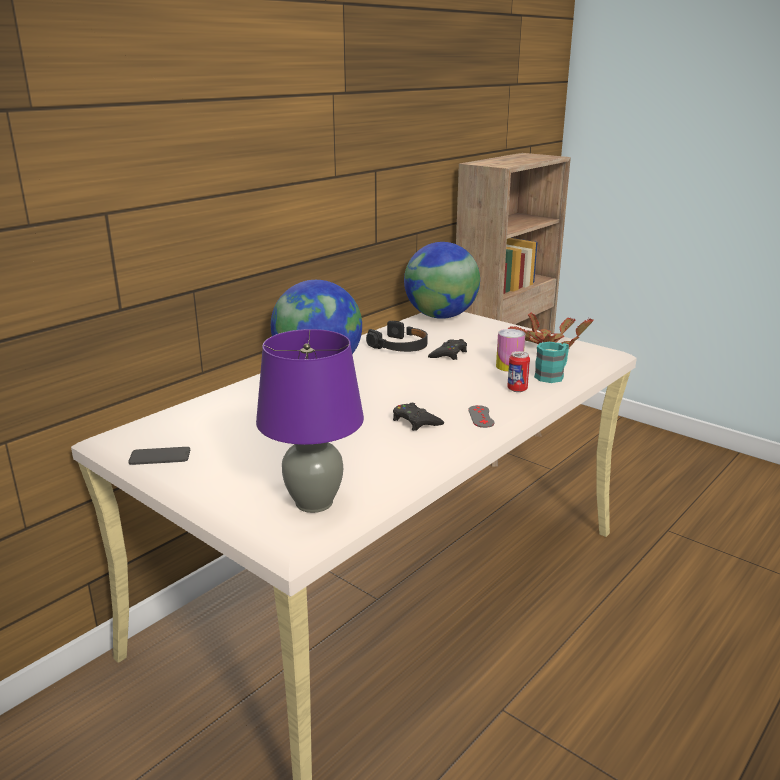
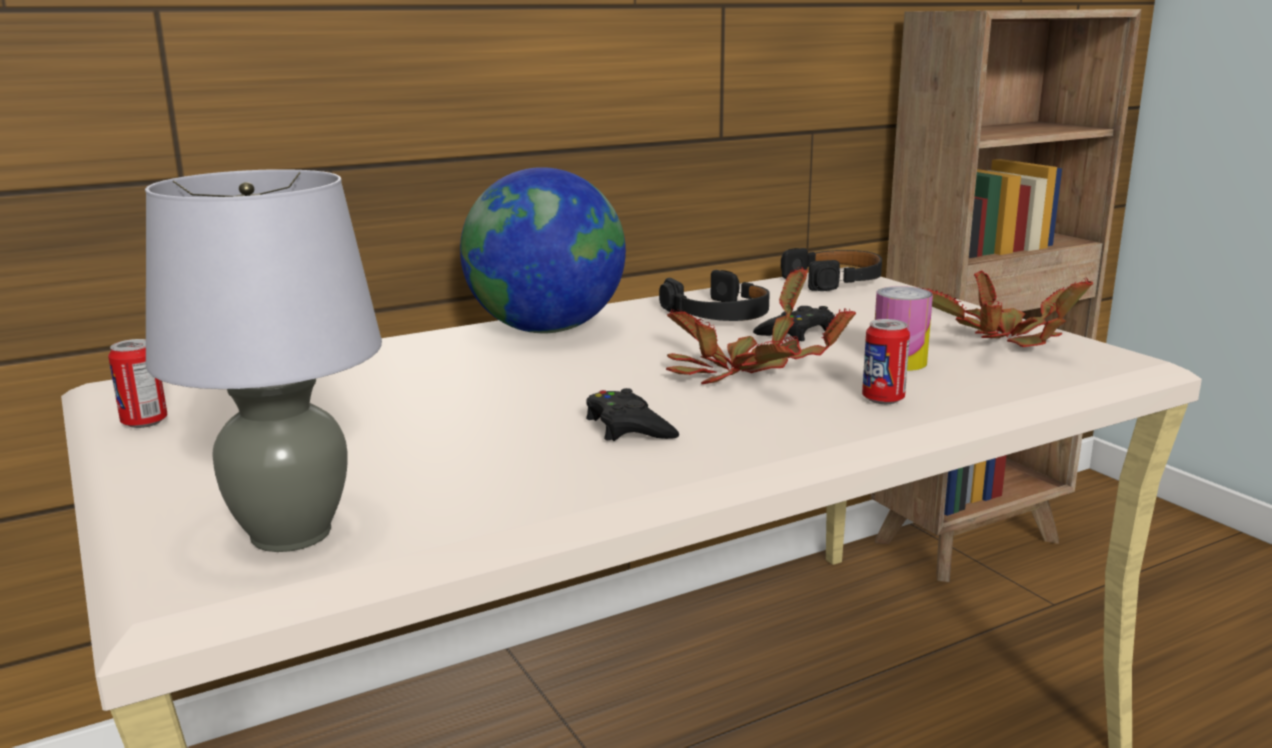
camera: 20 degrees right, 5 degrees down
(160, 456) = (144, 422): phone -> can
(314, 502) = (292, 534): purple table lamp -> grey table lamp
(440, 316) = (835, 280): globe -> black headphones
(441, 382) = (741, 372): none -> potted plant
(481, 417) = (765, 435): grey game controller -> none
(552, 375) = (979, 385): turquoise mug -> none

